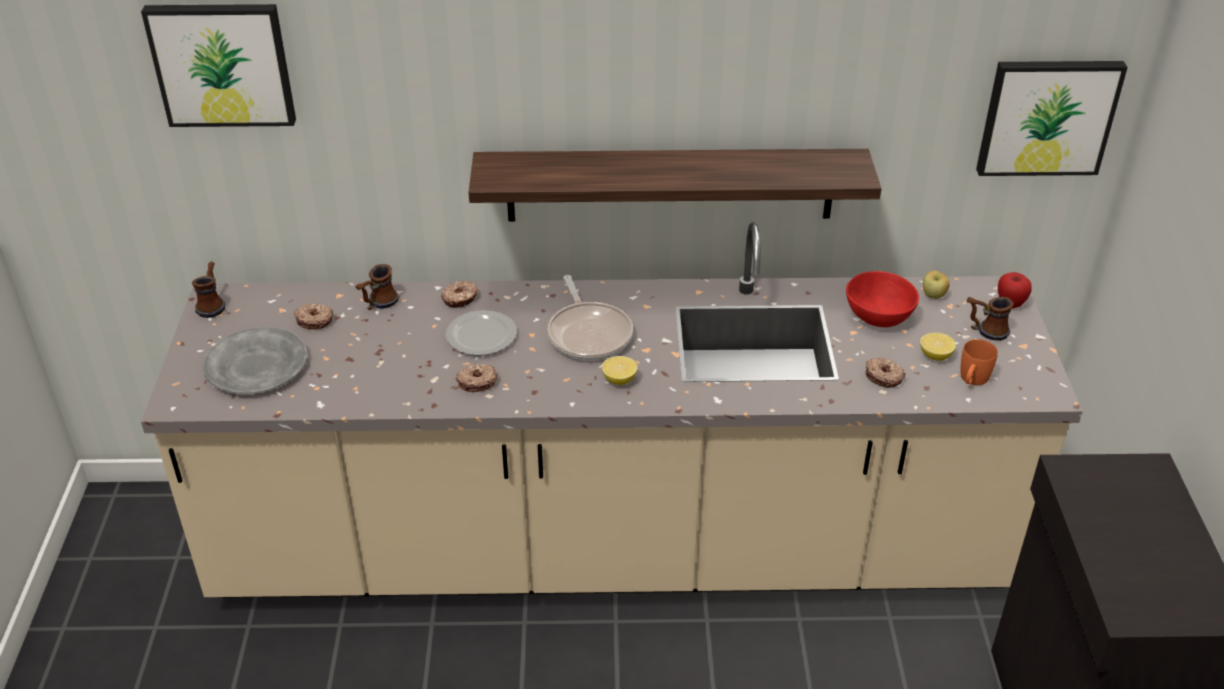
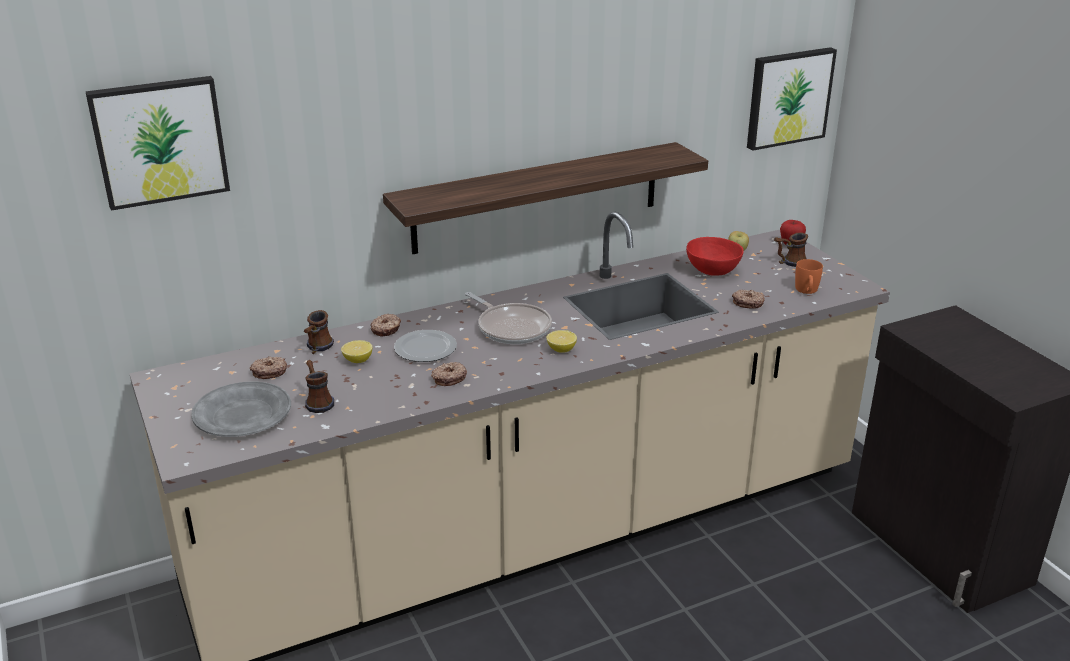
camera: 25 degrees left, 10 degrees down
(213, 304) = (161, 383): mug -> mug (318, 401)
(935, 356) = (770, 283): lemon -> lemon (358, 360)

